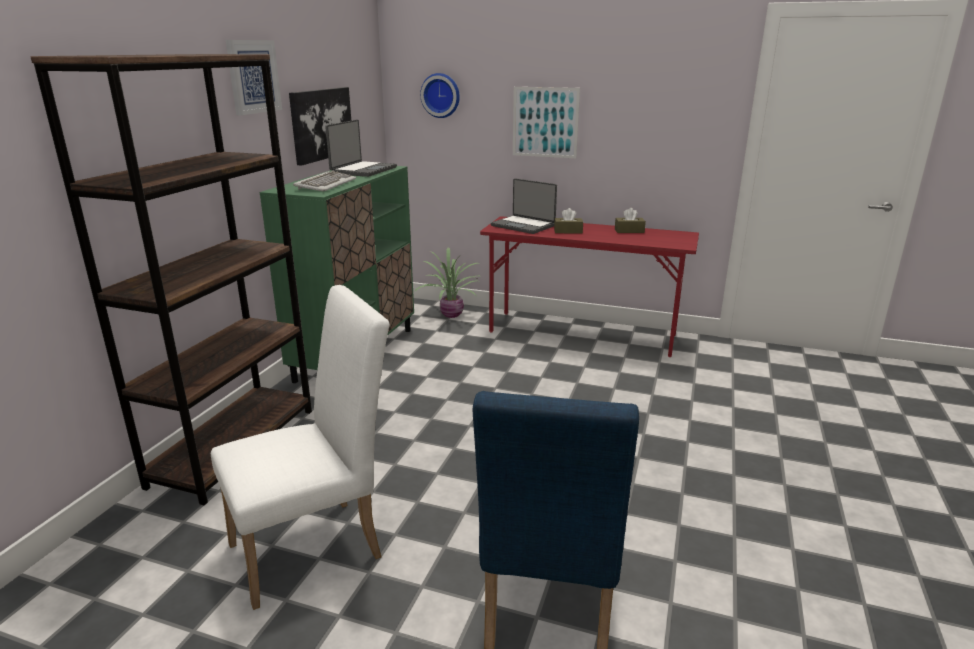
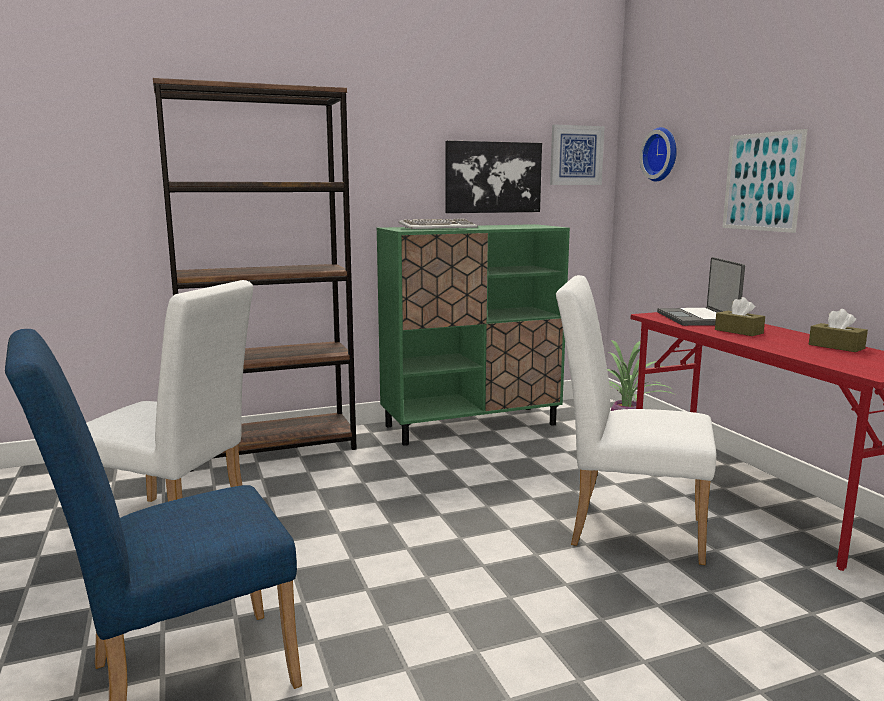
camera: 50 degrees right, 10 degrees down
(253, 76) = (396, 121): picture -> picture (576, 155)
(363, 170) = (514, 226): laptop -> none
(568, 381) = (625, 528): none -> white chair

